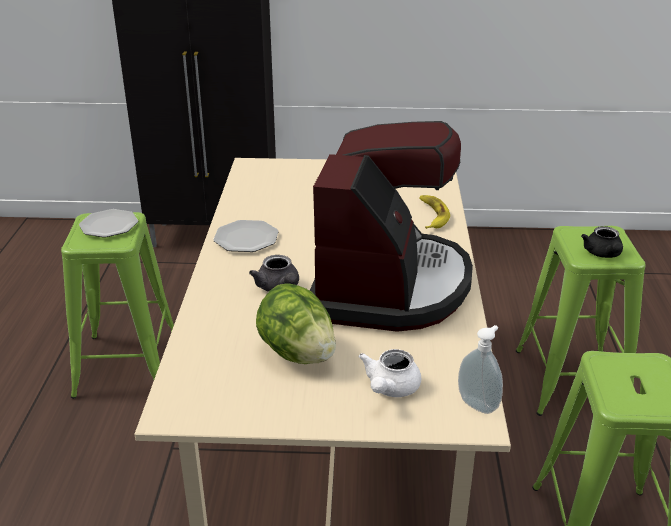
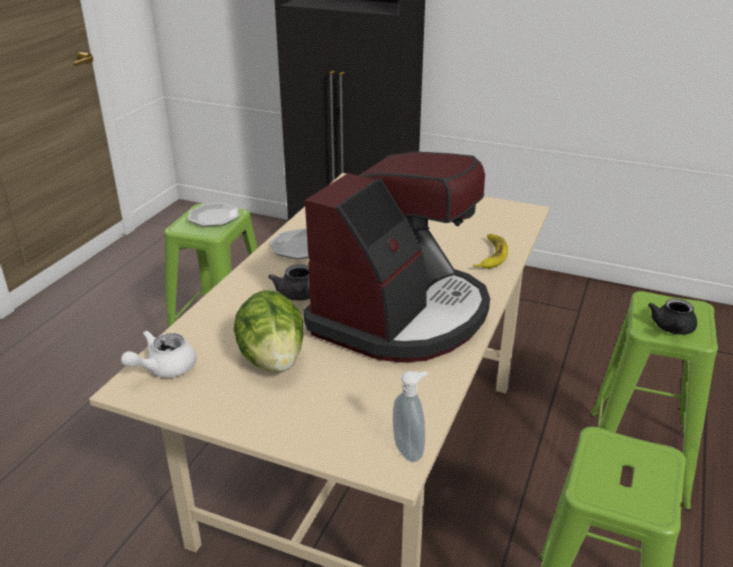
camera: 20 degrees right, 0 degrees up
(390, 388) = (333, 413): white teapot -> white teapot (164, 368)

